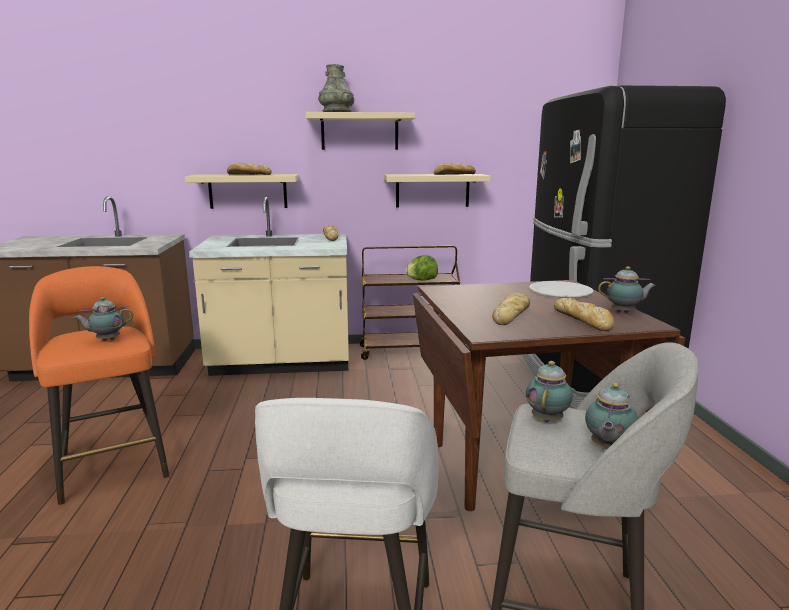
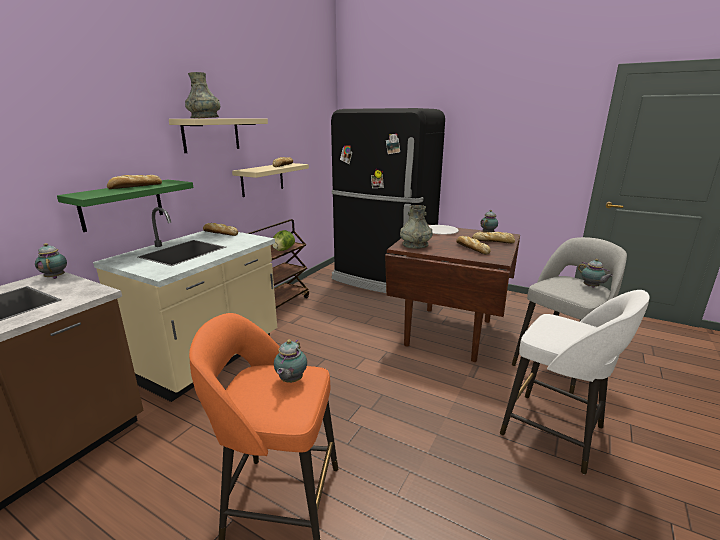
camera: 55 degrees left, 5 degrees up
(248, 191) = (122, 204): beige shelf -> green shelf
(462, 292) = (415, 245): none -> grey vase
(547, 419) = (558, 287): teapot -> teapot (55, 277)

